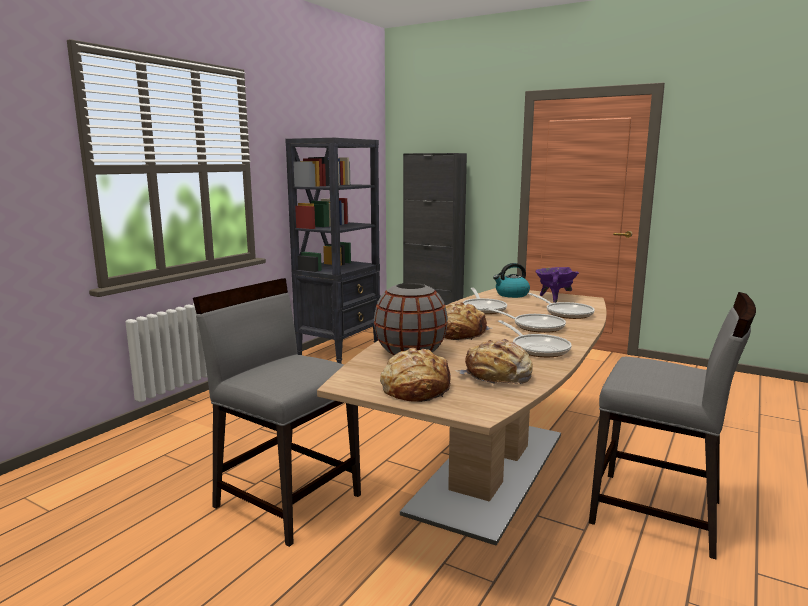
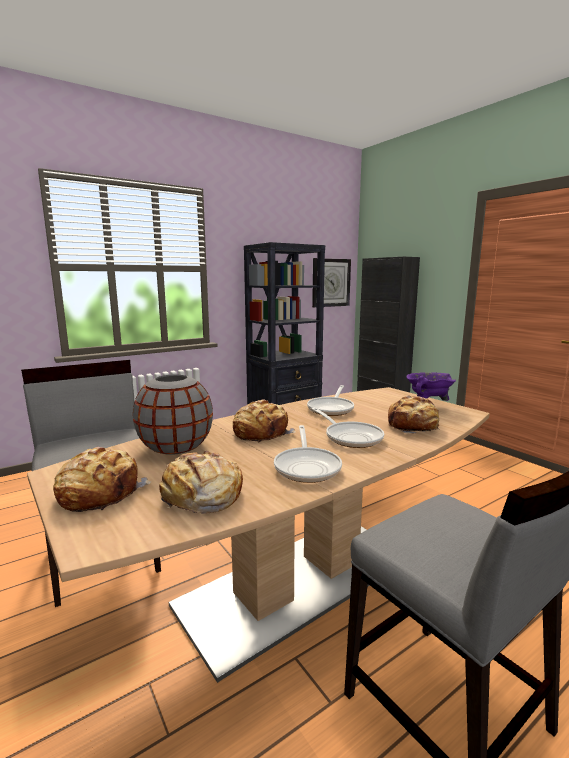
camera: 25 degrees right, 0 degrees up
(364, 180) = (331, 282): none -> wall clock
(511, 294) = (387, 397): kettle -> none
(566, 313) = (413, 426): frying pan -> bread

